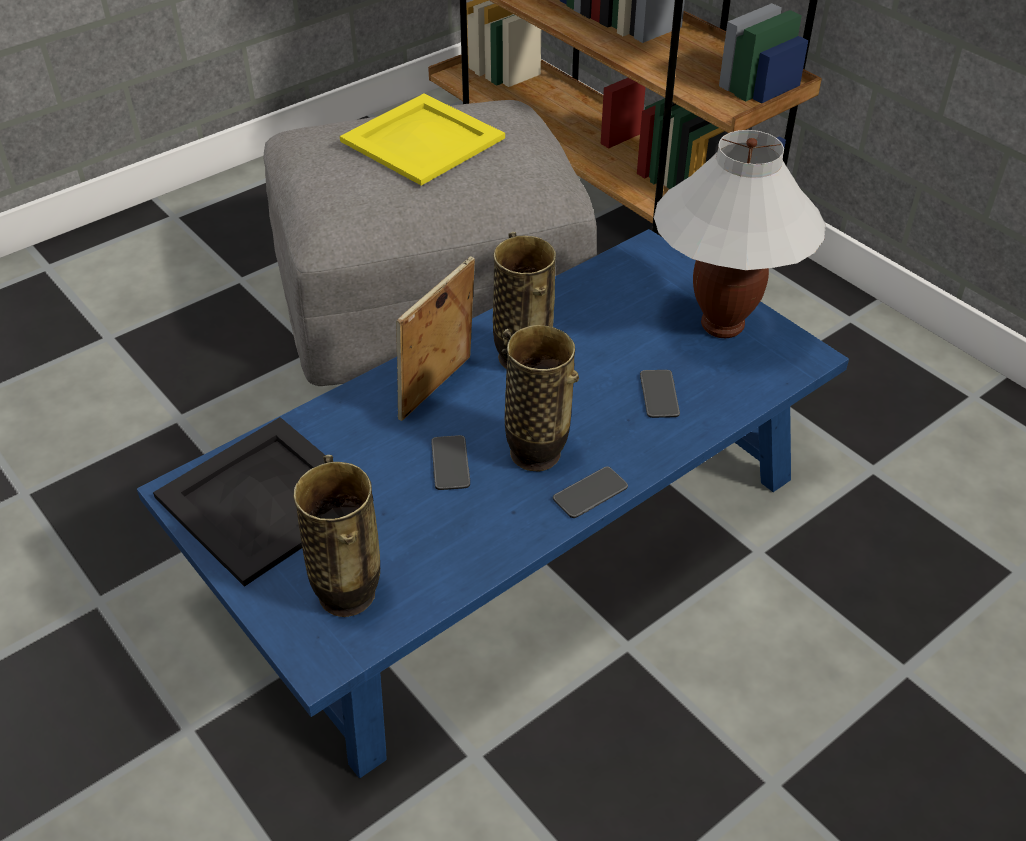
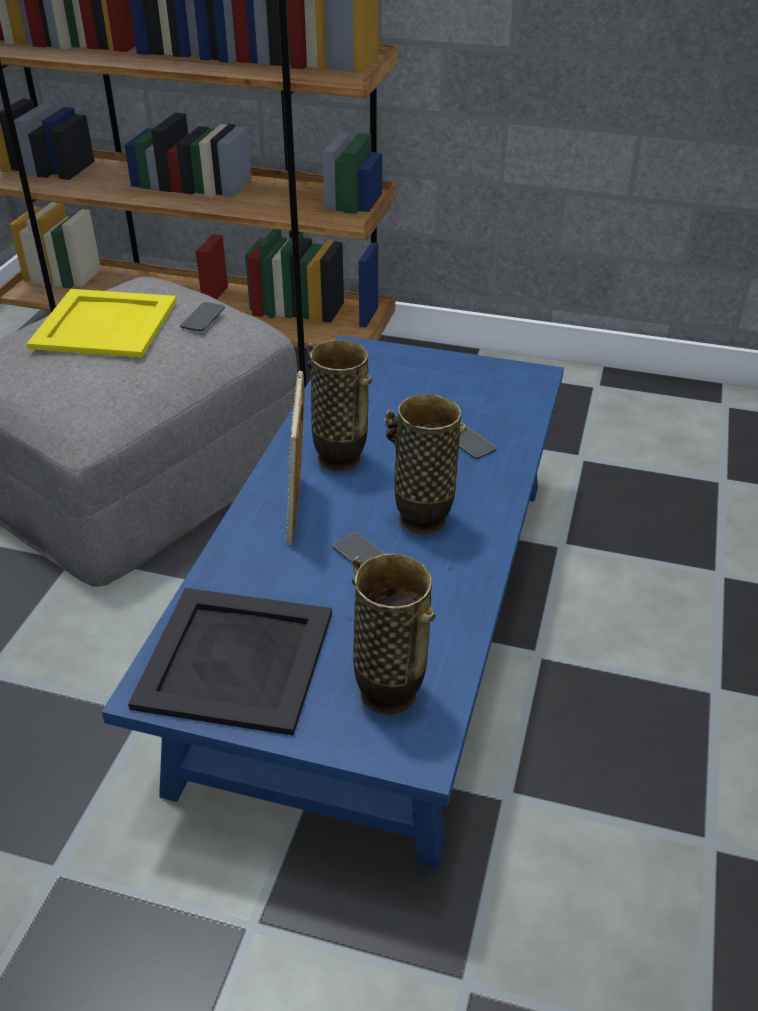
camera: 35 degrees left, 5 degrees down
(590, 493) = (491, 528): phone -> phone (203, 318)
(723, 326) = (461, 378): white table lamp -> none

